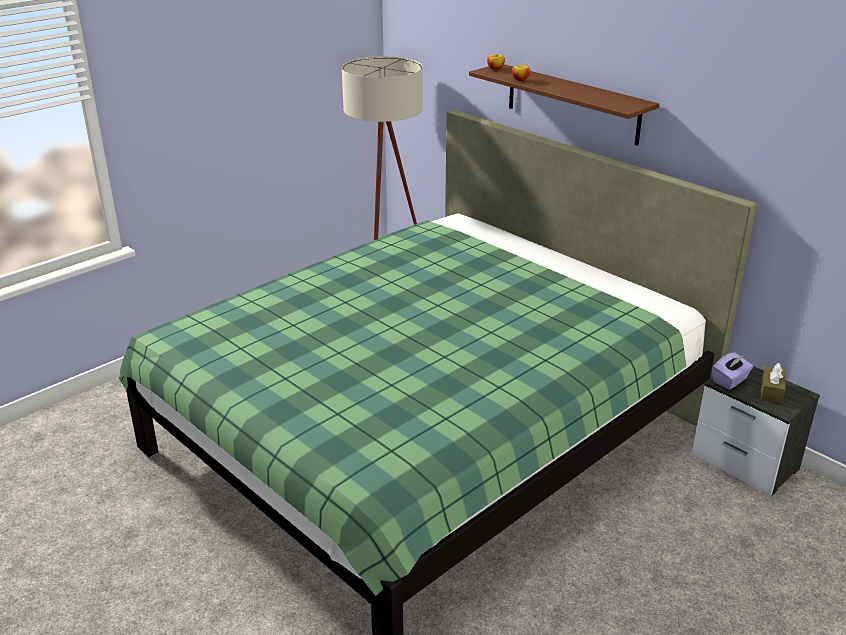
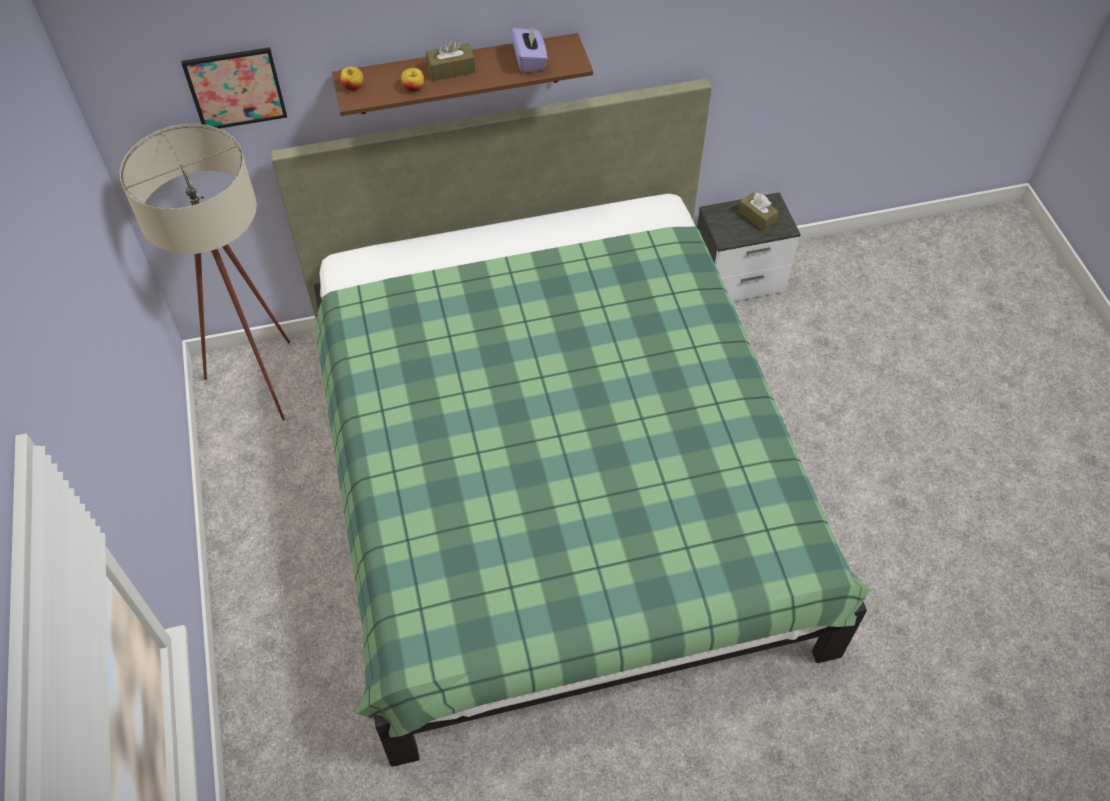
camera: 60 degrees left, 25 degrees up
(450, 52) = (235, 88): none -> picture
(554, 83) = (451, 69): none -> brown tissue box
(730, 381) = (727, 232): purple tissue box -> purple tissue box (529, 61)

